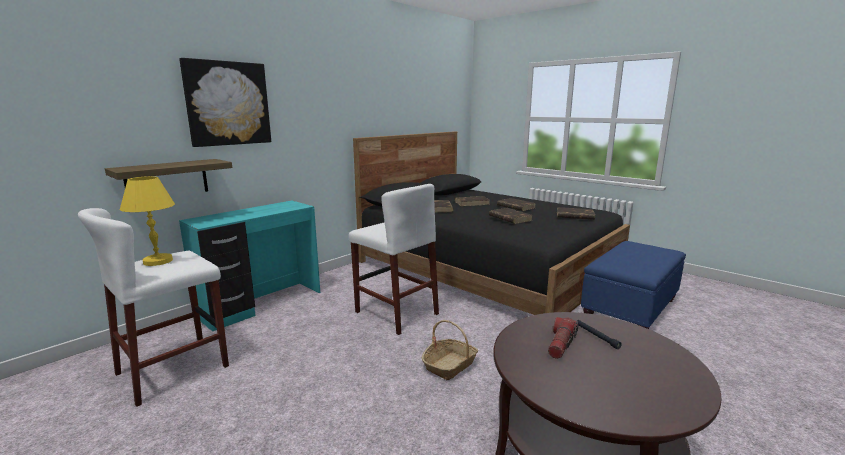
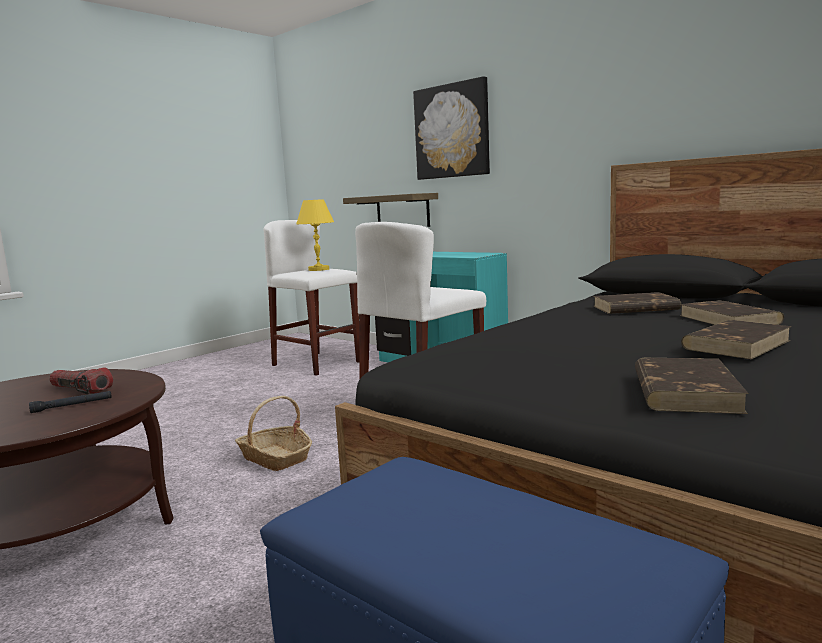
camera: 90 degrees right, 5 degrees down
(509, 218) = (556, 334): brown book -> none

